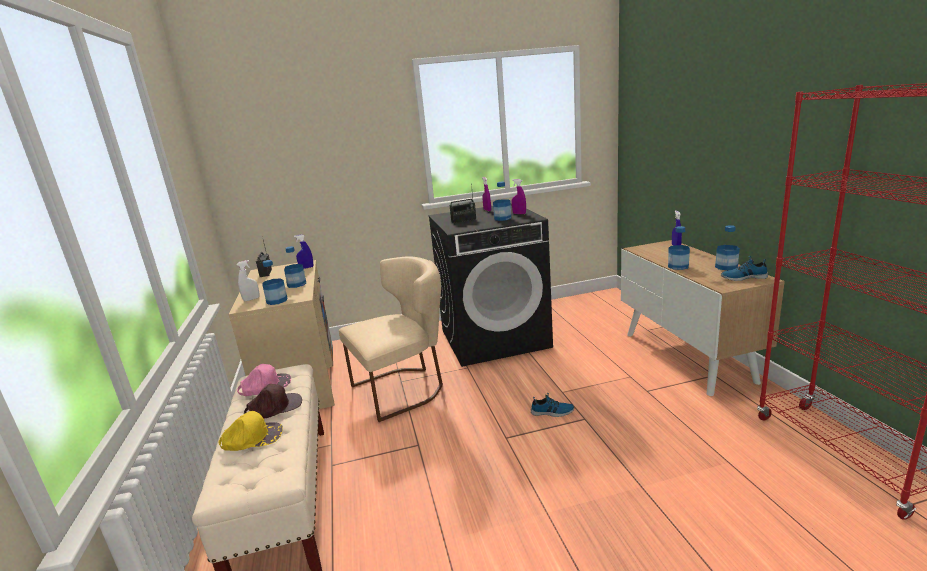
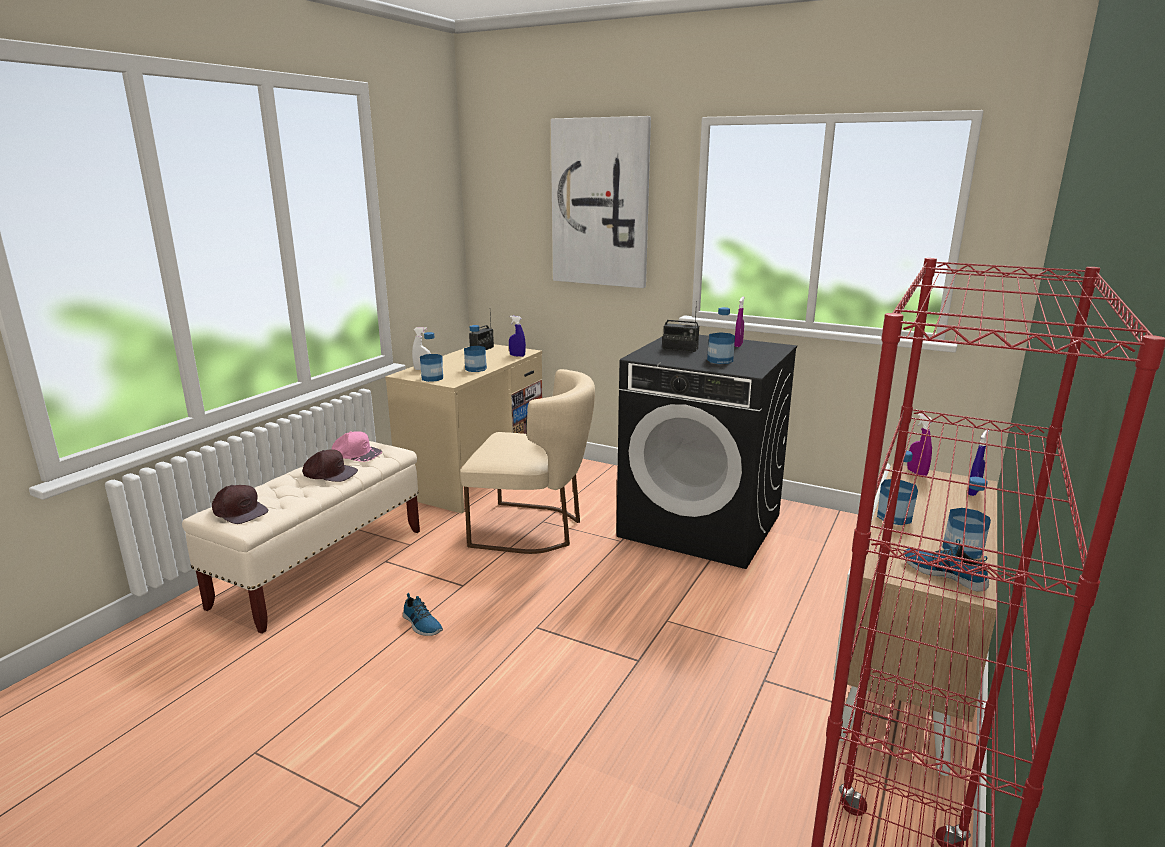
camera: 40 degrees right, 0 degrees up
(252, 438) = (281, 488): yellow cap -> none
(252, 473) = (239, 511): none -> brown cap
(340, 132) = (600, 203): none -> picture
(519, 213) = (754, 361): purple spray bottle -> purple spray bottle (916, 473)
(552, 412) = (619, 633): shoe -> shoe (421, 624)

